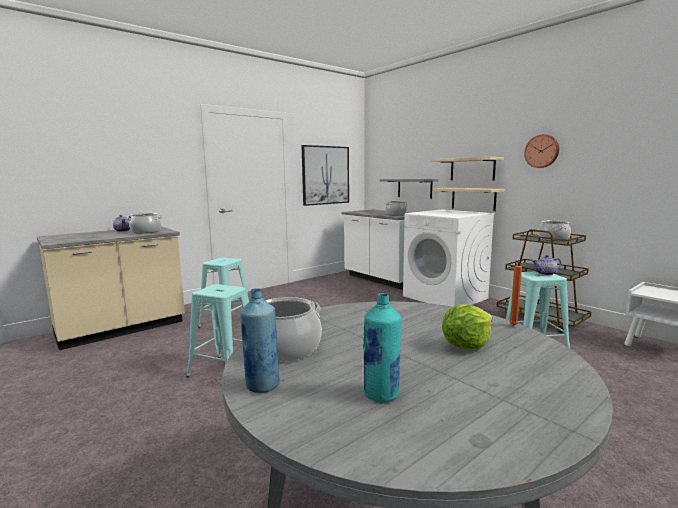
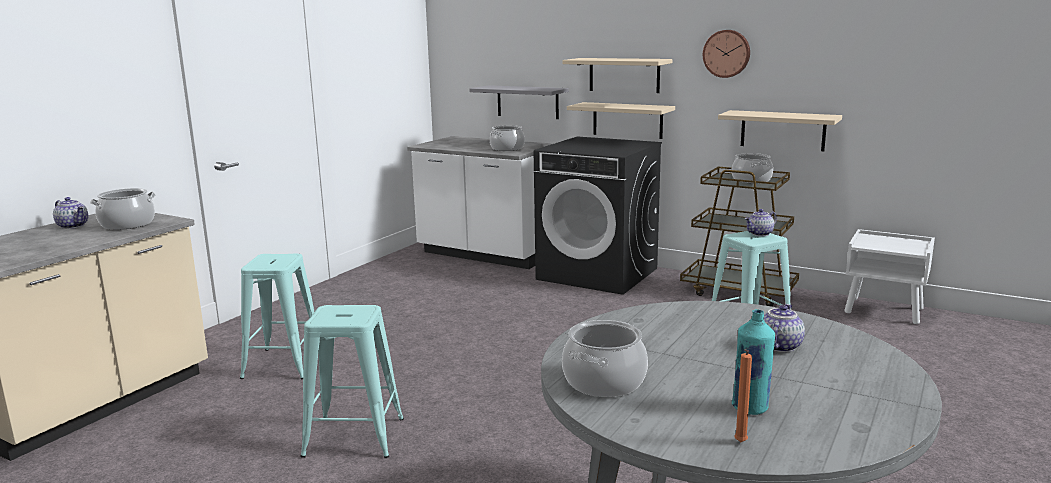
camera: 20 degrees left, 5 degrees up
(262, 385) = (632, 422): blue bottle -> none
(325, 175) = (373, 83): picture -> none
(445, 297) = (598, 274): white washing machine -> black washing machine
(466, 345) = (778, 346): lettuce -> teapot
(512, 326) = (802, 317): orange candle -> orange candle (740, 443)
(582, 205) = (782, 130): none -> beige shelf

